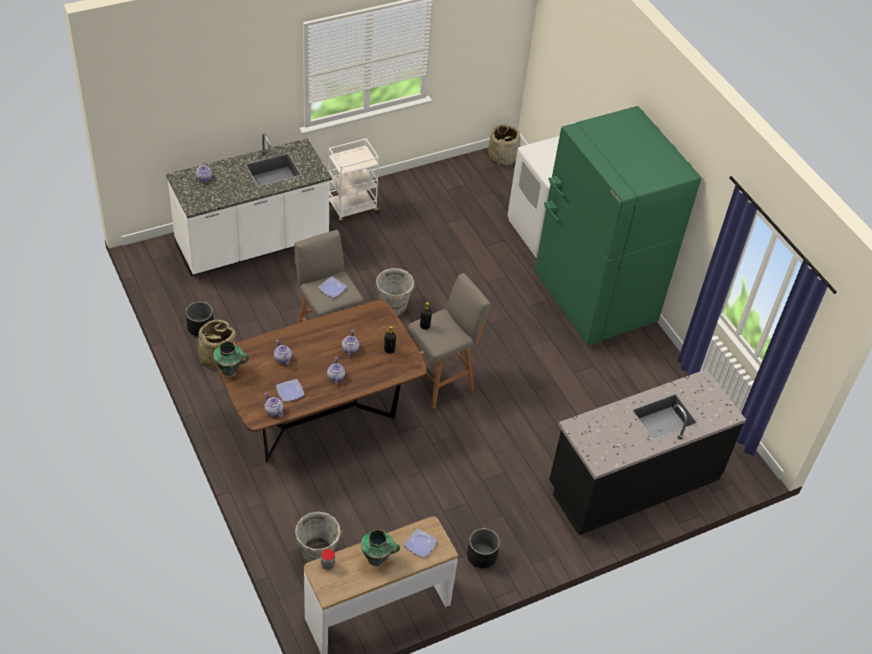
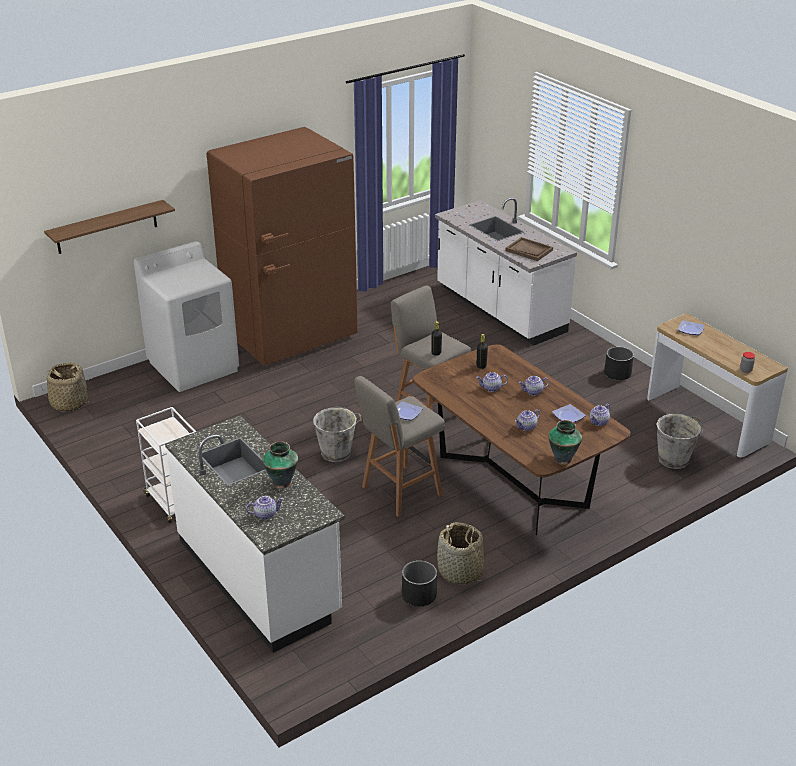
camera: 95 degrees left, 15 degrees down
(377, 559) = (720, 347): vase -> vase (281, 481)
(576, 82) = (107, 227): none -> shelf
(593, 300) = (291, 337): green fridge -> brown fridge
(603, 432) = (529, 250): none -> brown tray
(633, 481) = (499, 310): black counter -> white counter

